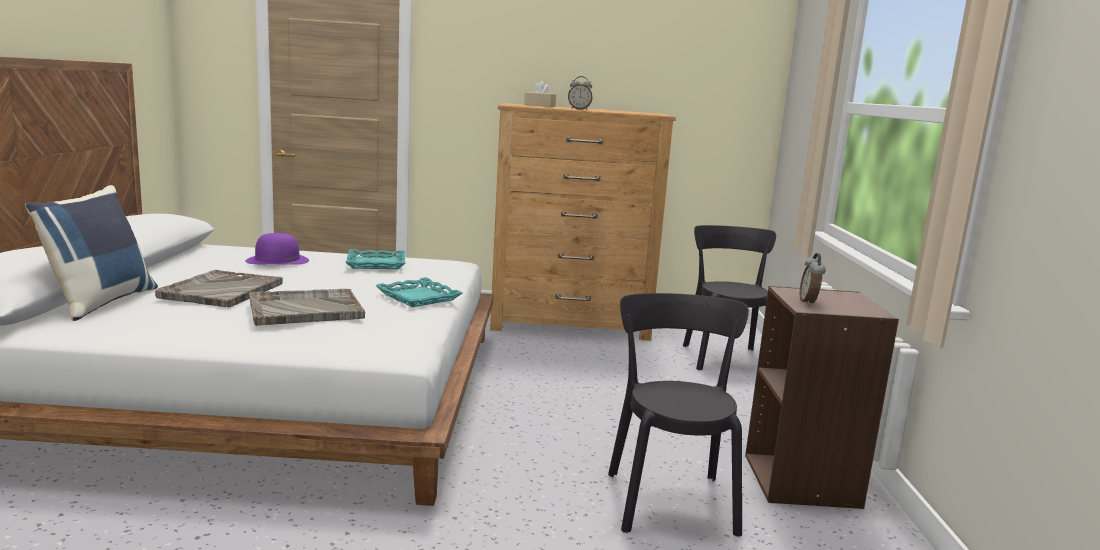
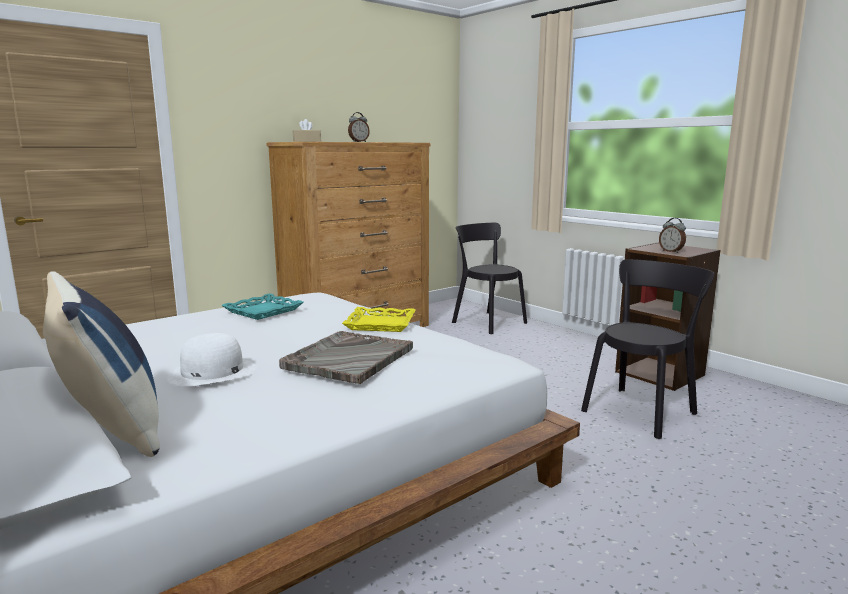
camera: 40 degrees left, 0 degrees up
(221, 291) = (212, 372): grey tray -> white hat
(277, 260) = (167, 333): purple hat -> none
(418, 297) = (380, 324): turquoise tray -> yellow tray
(670, 499) = (641, 410): black chair -> black chair turned 90 degrees clockwise

